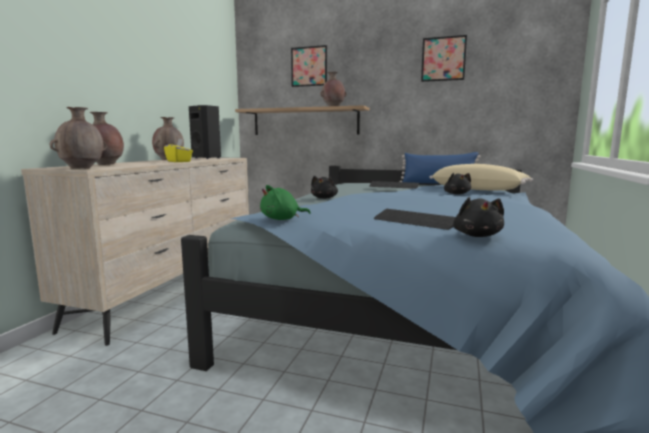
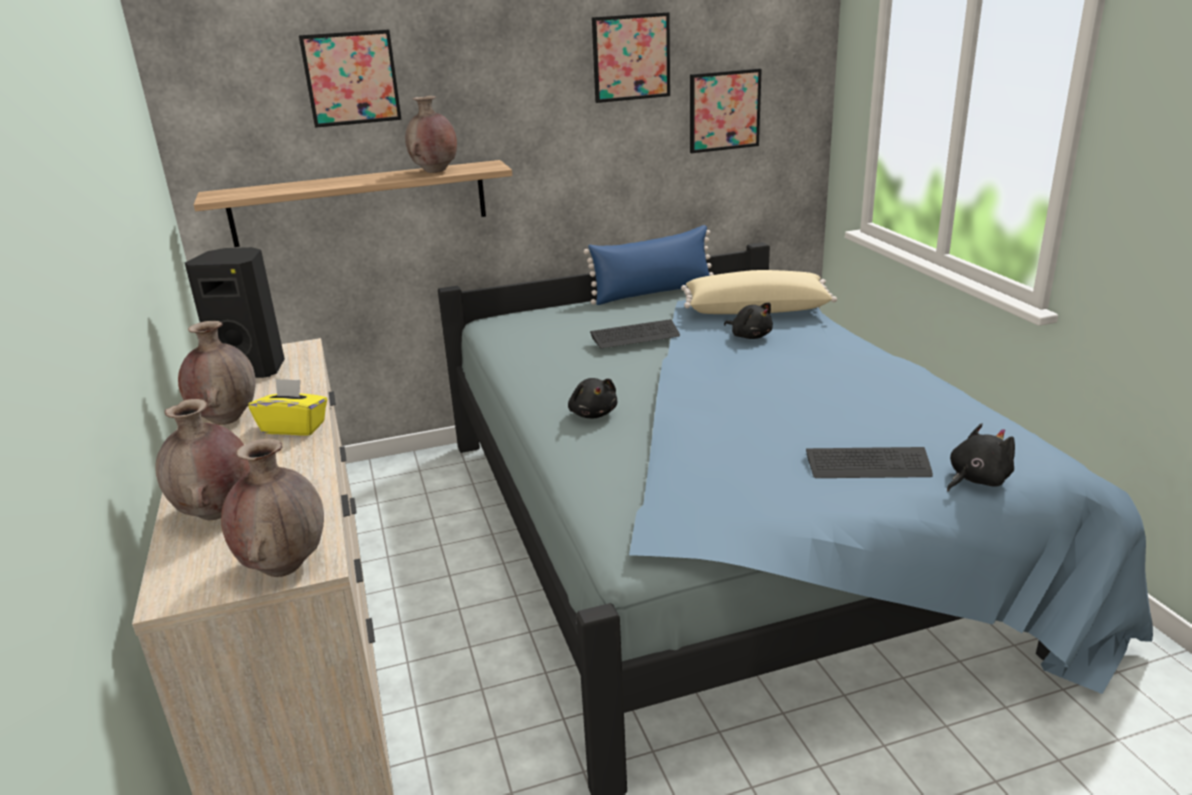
camera: 35 degrees left, 15 degrees up
(282, 219) = (713, 529): green plush toy -> none
(477, 235) = (976, 480): black plush toy -> black plush toy turned 90 degrees counterclockwise
(499, 89) = (724, 110): none -> picture

